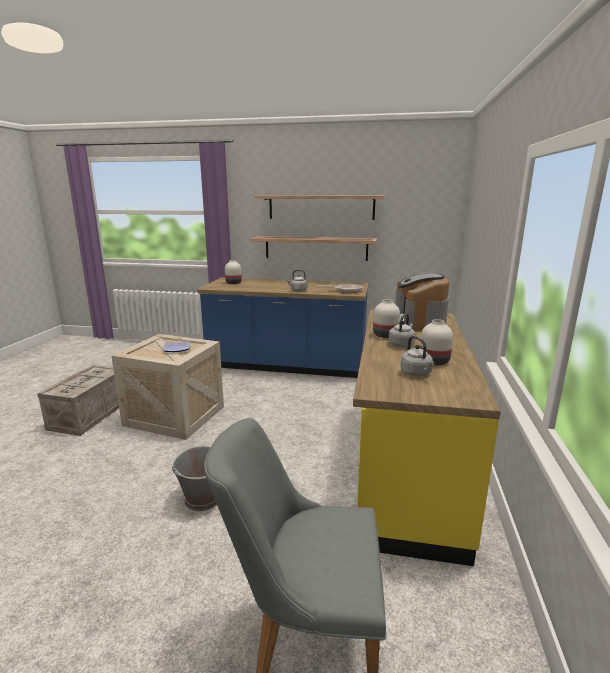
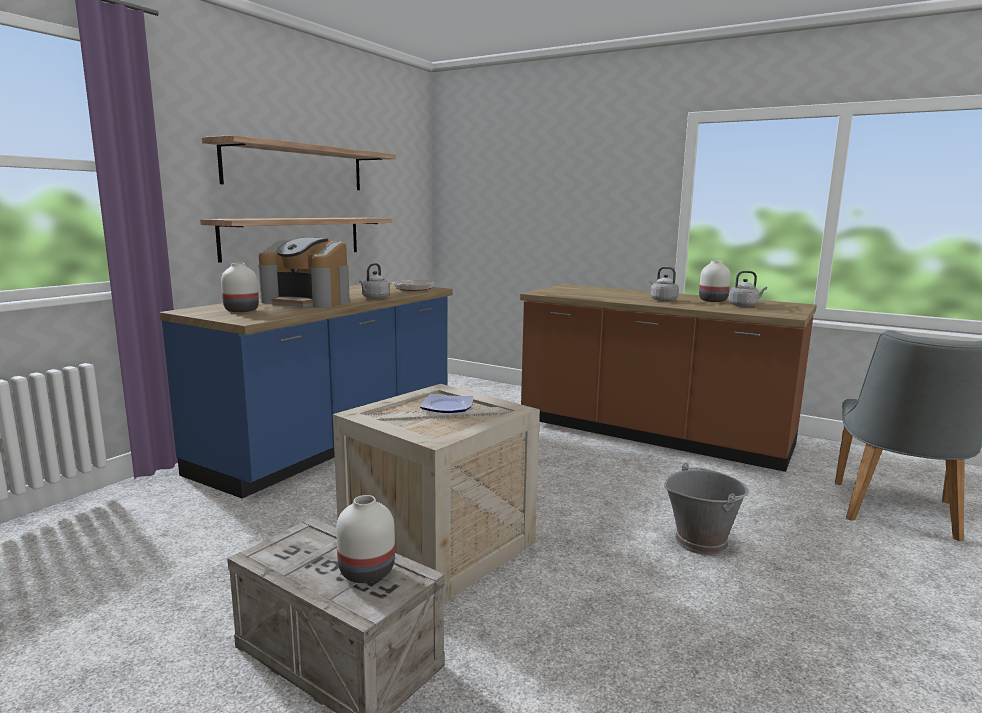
camera: 70 degrees left, 5 degrees down
(384, 335) = (628, 300): white vase -> white vase (366, 572)
(405, 464) = (652, 433): yellow counter -> brown counter
(419, 322) = (588, 291): coffee machine -> coffee machine (308, 301)

